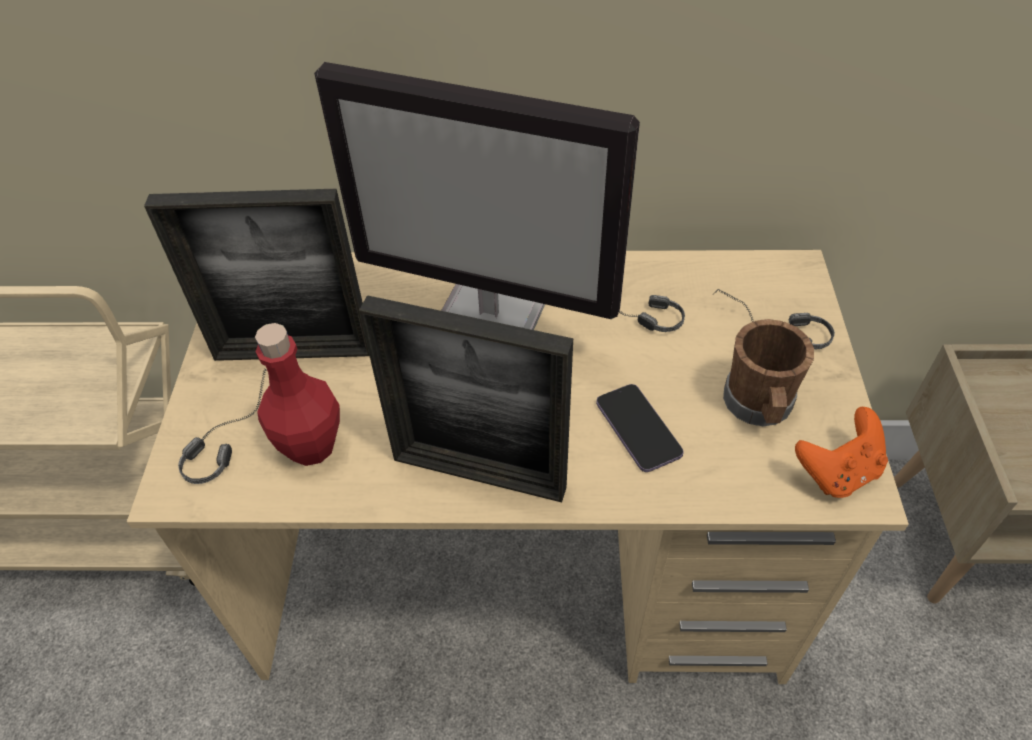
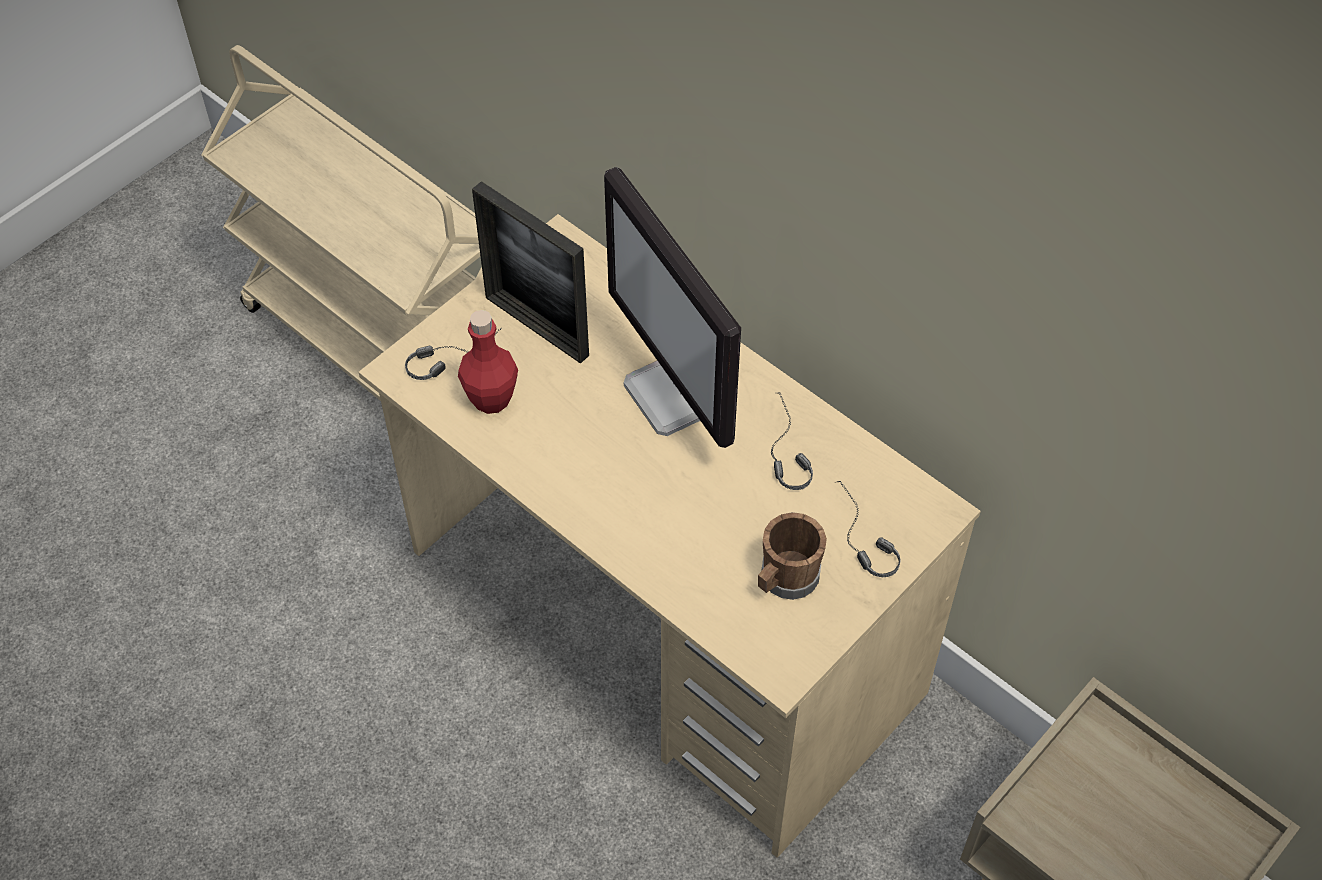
camera: 40 degrees right, 5 degrees up
(479, 473) = (568, 488): picture frame -> none
(638, 429) = (691, 534): phone -> none
(837, 472) = (782, 653): orange game controller -> none

